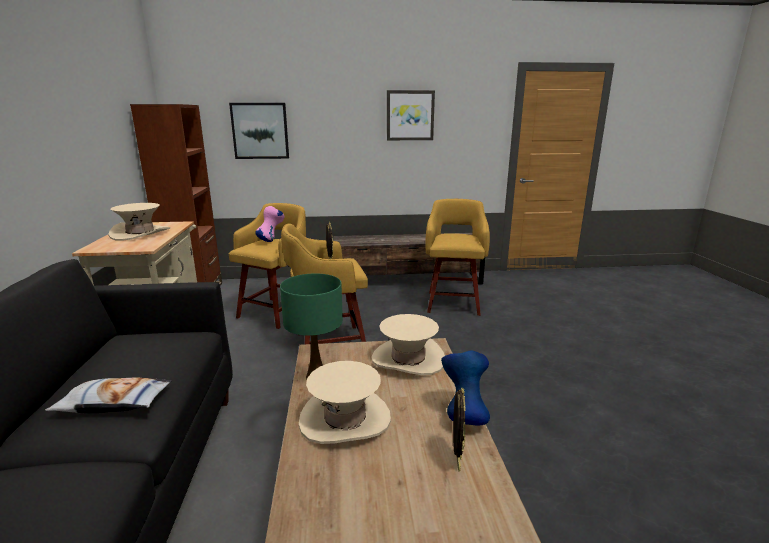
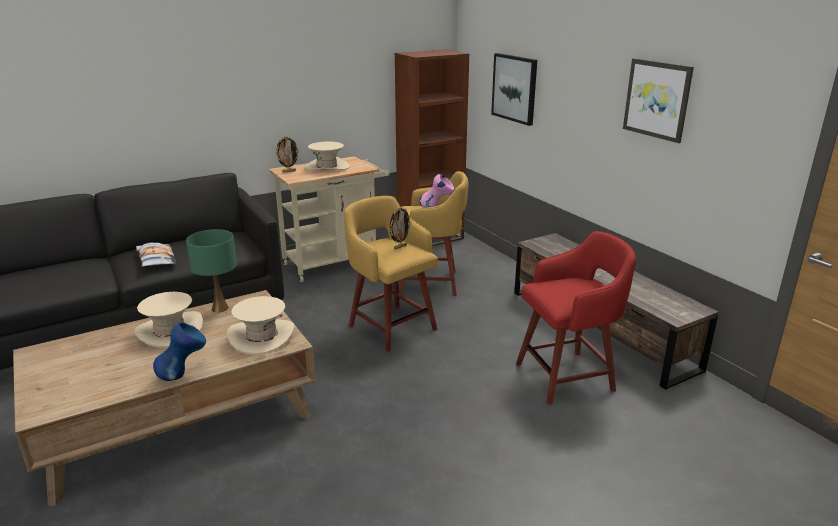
camera: 65 degrees right, 5 degrees up
(453, 302) = (567, 376): yellow stool -> red stool
(456, 460) = (131, 379): picture frame -> picture frame (289, 171)

